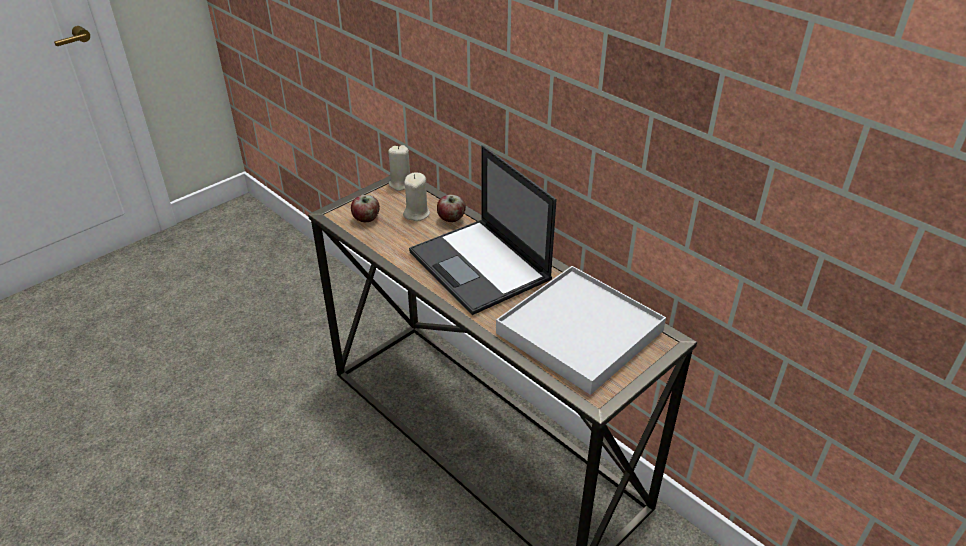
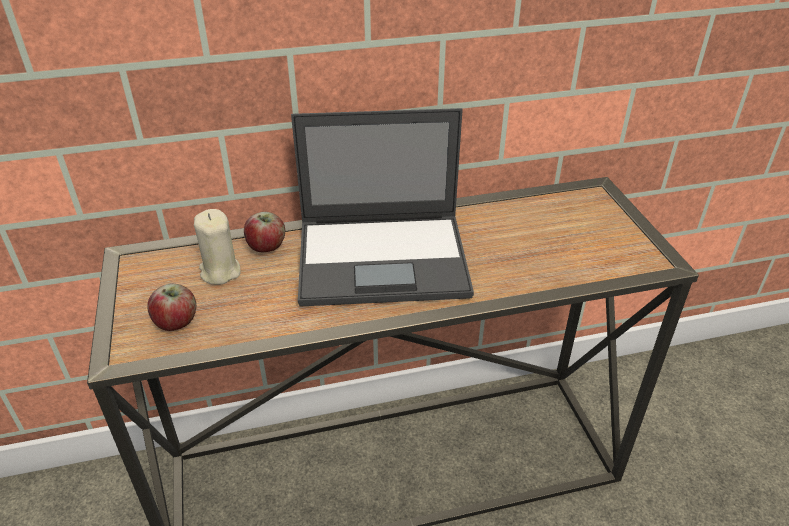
camera: 60 degrees left, 0 degrees up
(401, 184) = (138, 261): beige candle -> none
(579, 332) = (553, 234): white tray -> none

